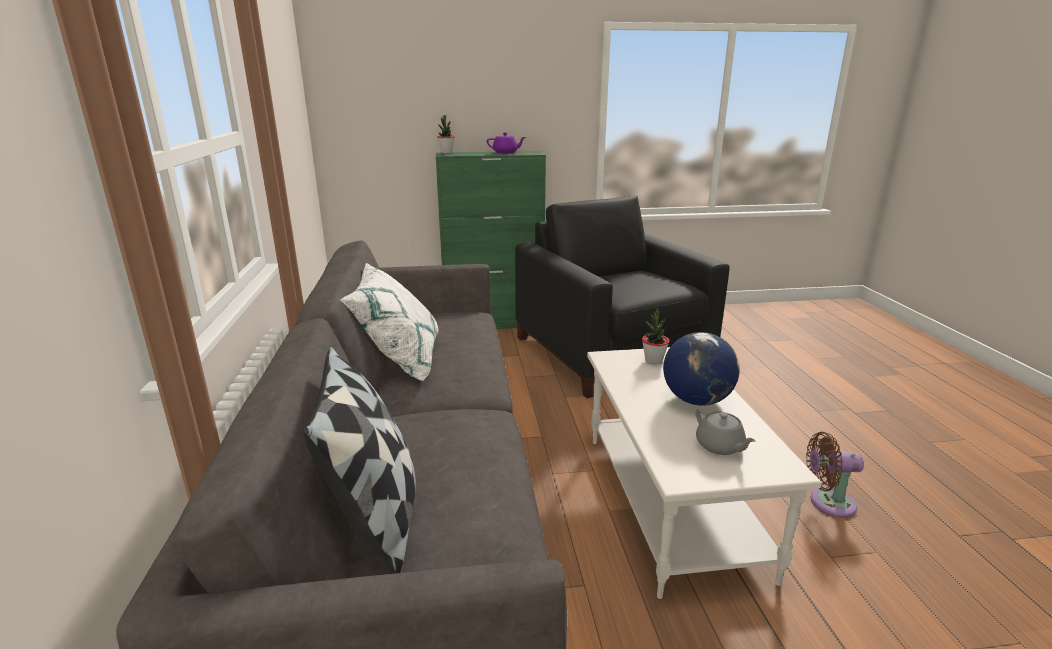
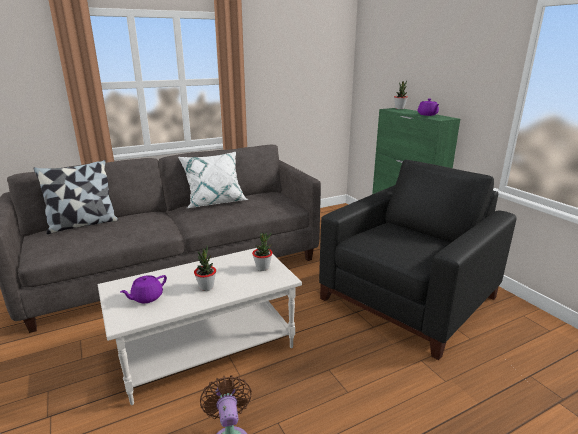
camera: 70 degrees right, 0 degrees up
(696, 400) = (206, 287): globe -> potted plant
(720, 446) = (146, 297): grey teapot -> purple teapot

